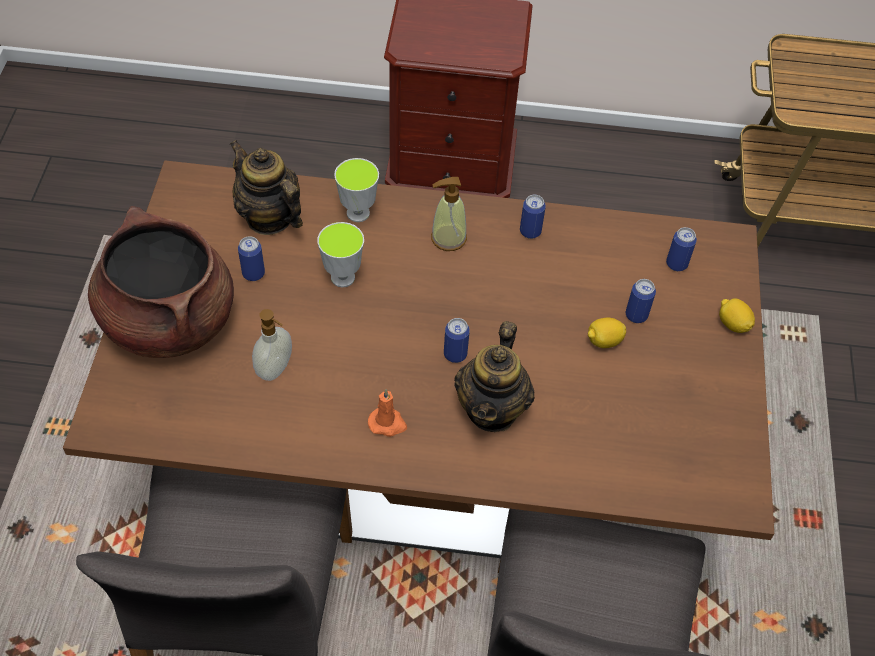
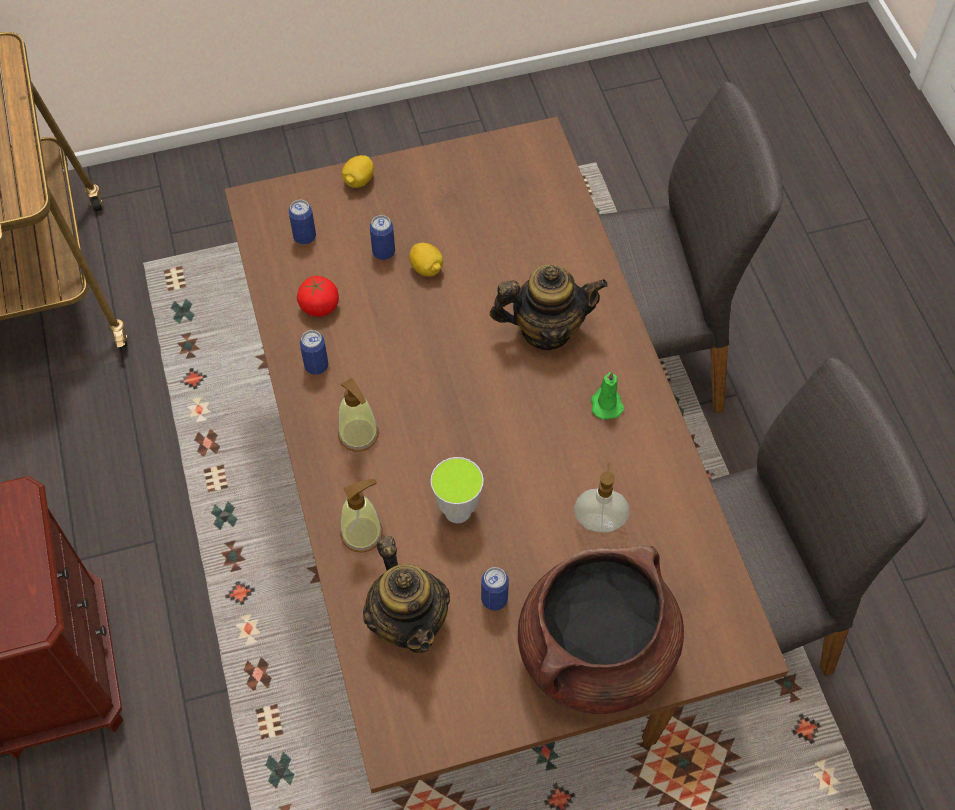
camera: 110 degrees left, 5 degrees up
(269, 217) = (409, 621): teapot -> teapot turned 45 degrees counterclockwise
(358, 213) = (362, 533): cup -> soap dispenser
(388, 423) = (606, 403): orange candle -> green candle
(455, 354) = (502, 378): can -> none
(593, 252) = (319, 306): none -> tomato

